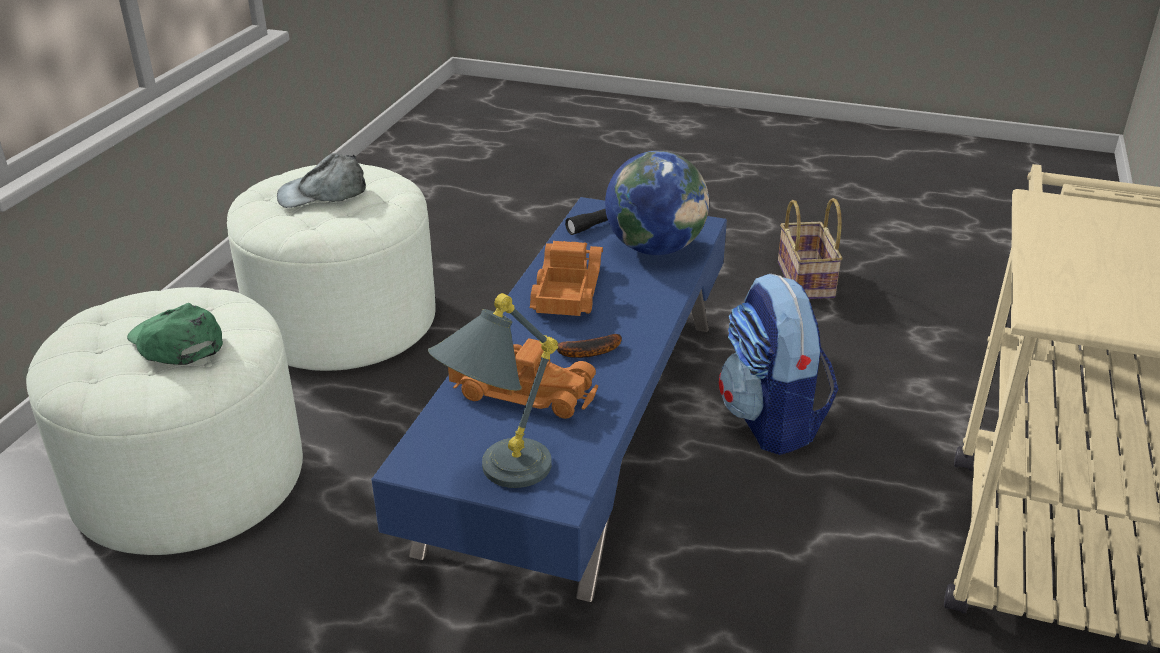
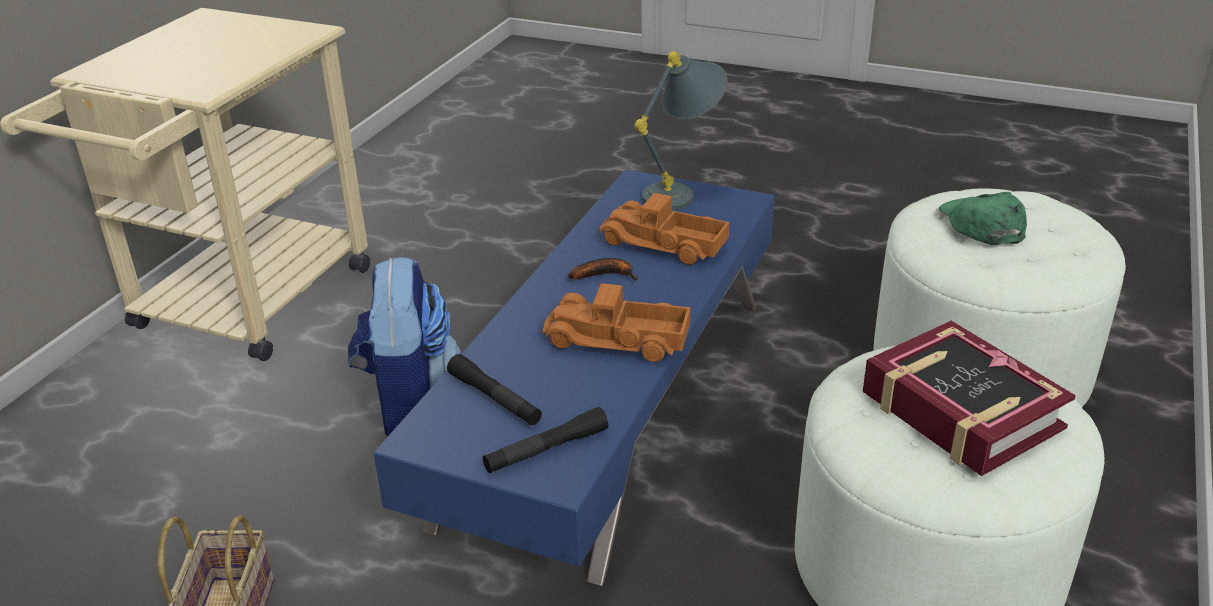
camera: 175 degrees left, 0 degrees up
(176, 341) = (981, 224): green cap -> green cap turned 150 degrees counterclockwise
(323, 193) = (960, 411): grey cap -> book
(565, 291) = (617, 341): toy truck -> toy truck turned 90 degrees clockwise
(655, 248) = (495, 399): globe -> black flashlight

